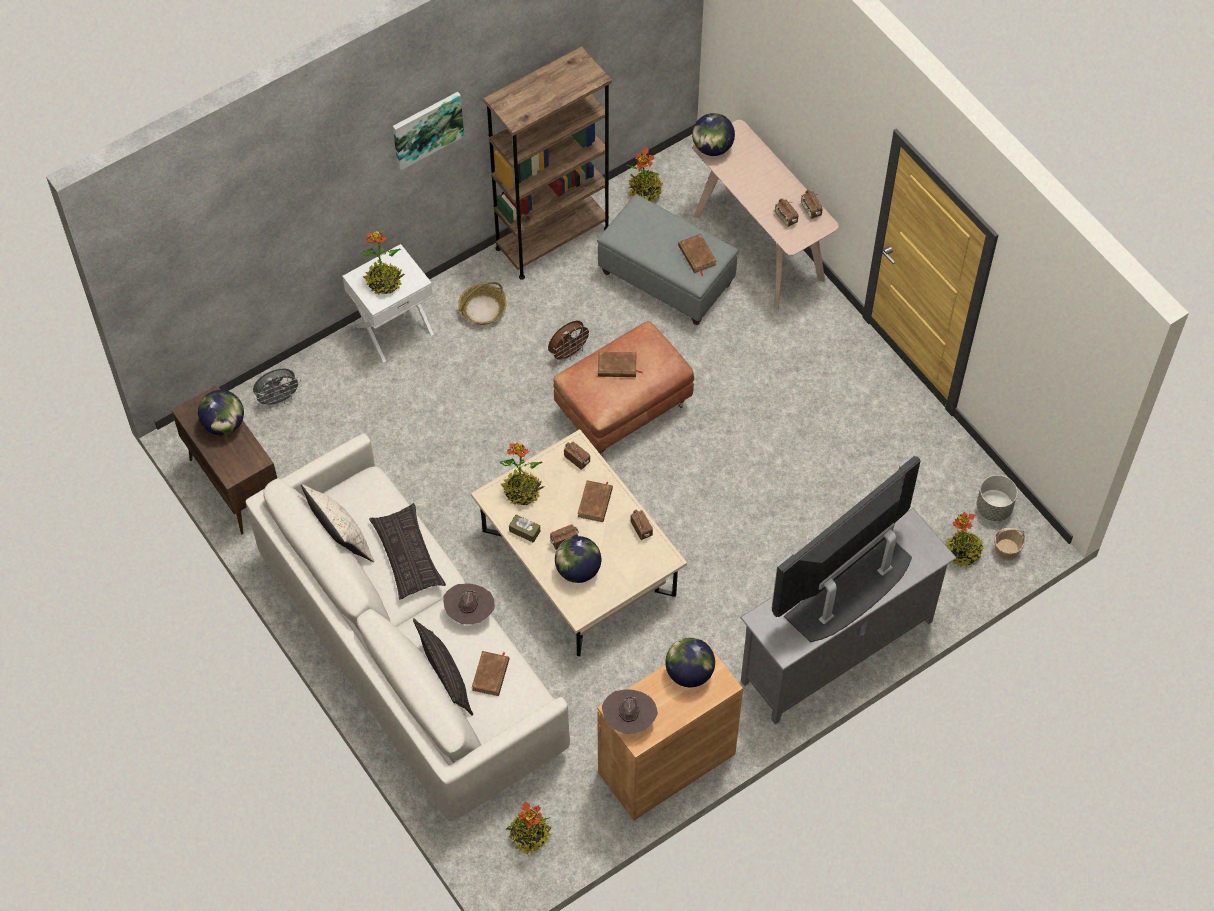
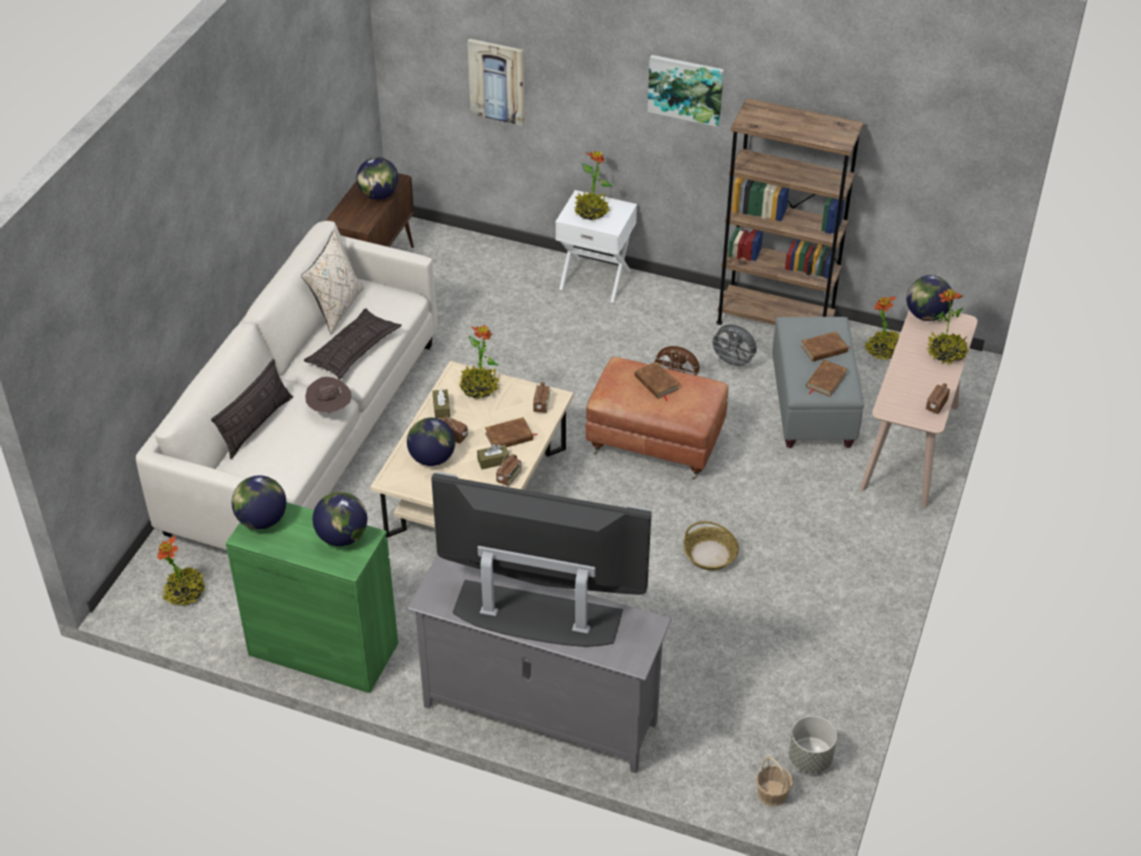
camera: 55 degrees right, 15 degrees down
(251, 248) = (497, 81): none -> picture
(278, 399) = (471, 254): grey fan -> grey fan (733, 363)
(482, 309) = (664, 317): basket -> basket (710, 554)
(491, 675) = (278, 450): brown book -> brown book (824, 349)
(614, 529) = (493, 461): none -> brown tissue box
(629, 719) = (261, 520): brown hat -> globe
(666, 763) = (323, 649): brown cabinet -> green cabinet
(785, 218) = (908, 394): radio -> none
(962, 552) = (736, 758): potted plant -> potted plant (946, 353)

